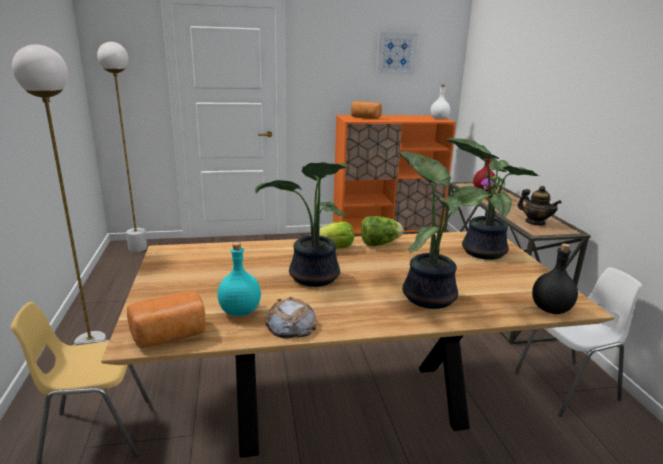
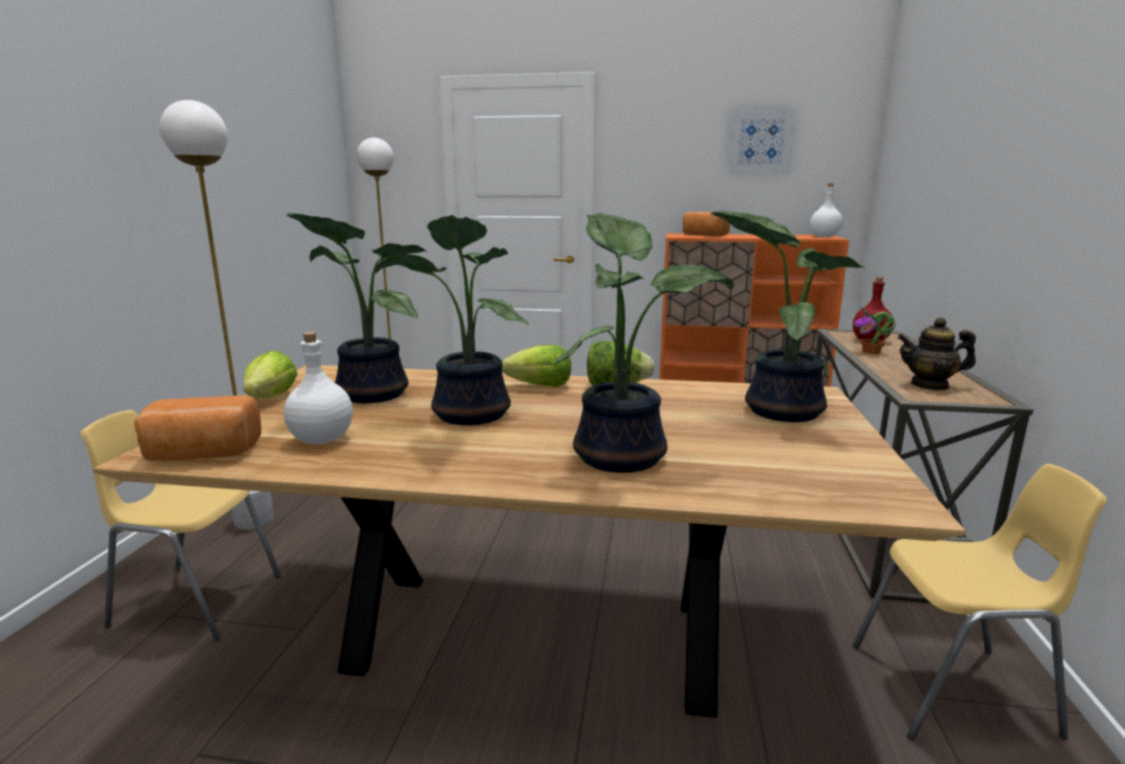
camera: 20 degrees right, 5 degrees down
(160, 280) = (271, 398): none -> lettuce
(227, 269) = (367, 395): none -> potted plant
(239, 311) = (321, 439): turquoise bottle -> white bottle
(290, 324) = (367, 462): bread -> none
(535, 222) = (930, 385): teapot -> teapot turned 120 degrees clockwise
(551, 310) = (833, 501): black bottle -> none
(567, 387) = (954, 690): white chair -> yellow chair

